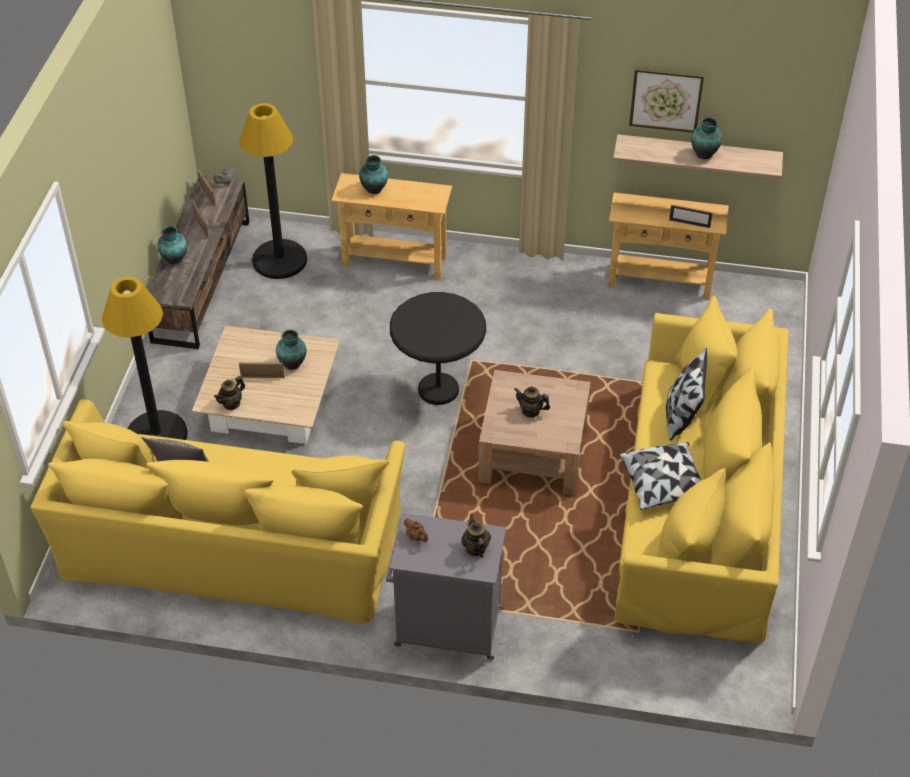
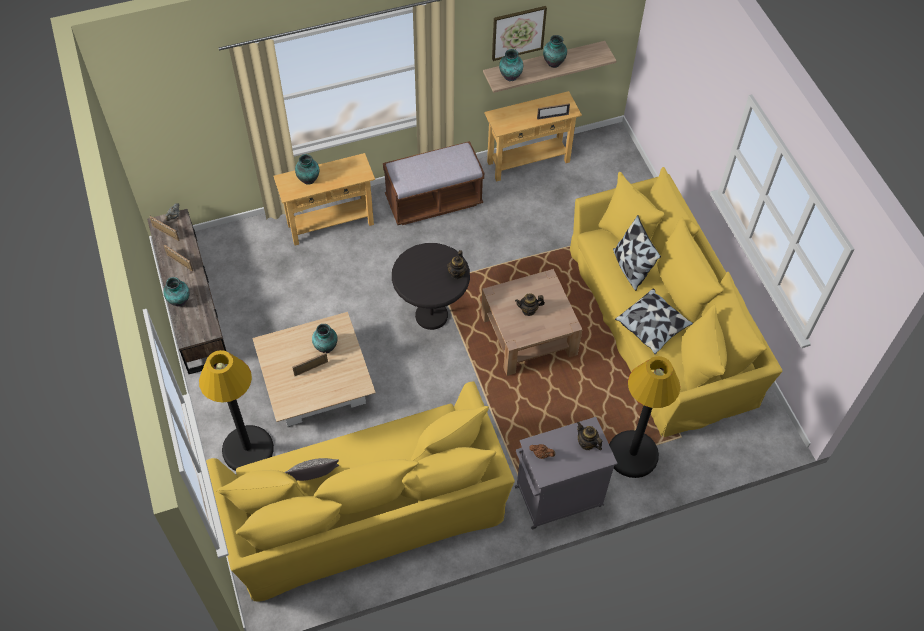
camera: 30 degrees left, 10 degrees up
(231, 403) = (302, 401): teapot -> teapot (457, 273)
(279, 260) = (242, 260): black floor lamp -> black floor lamp (632, 454)
(522, 281) = (433, 202): none -> brown bench
(642, 150) = (510, 77): none -> vase

